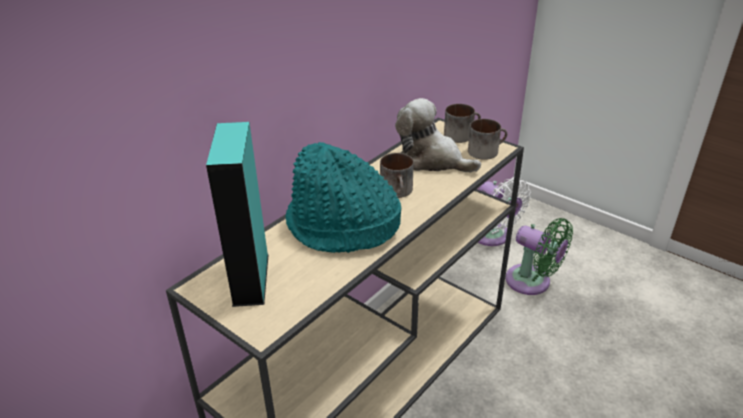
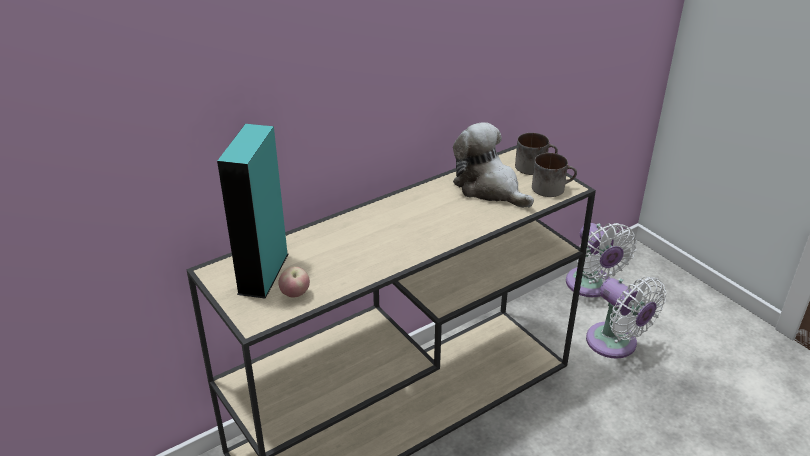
camera: 15 degrees right, 0 degrees up
(293, 294) = (295, 294): none -> apple
(342, 227) = (367, 240): turquoise hat -> none
(398, 191) = (439, 215): mug -> none
(532, 282) = (615, 344): green fan -> white fan

